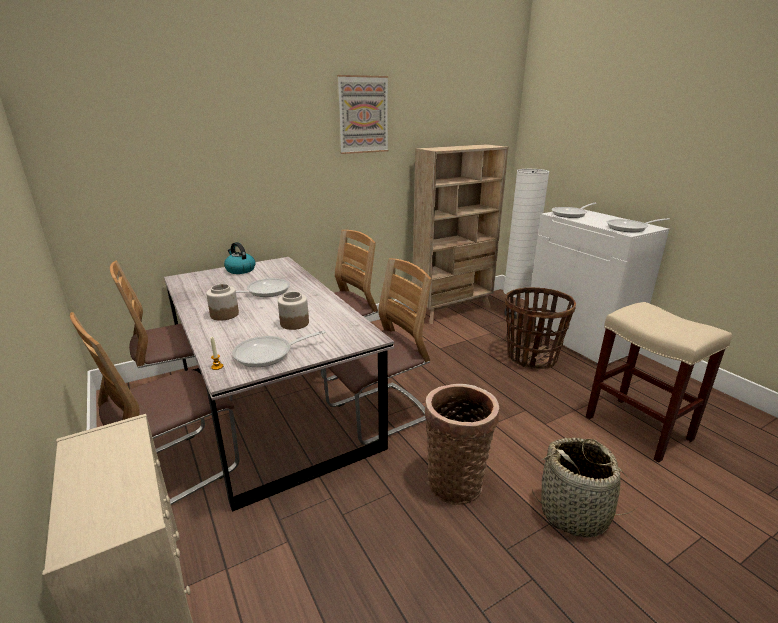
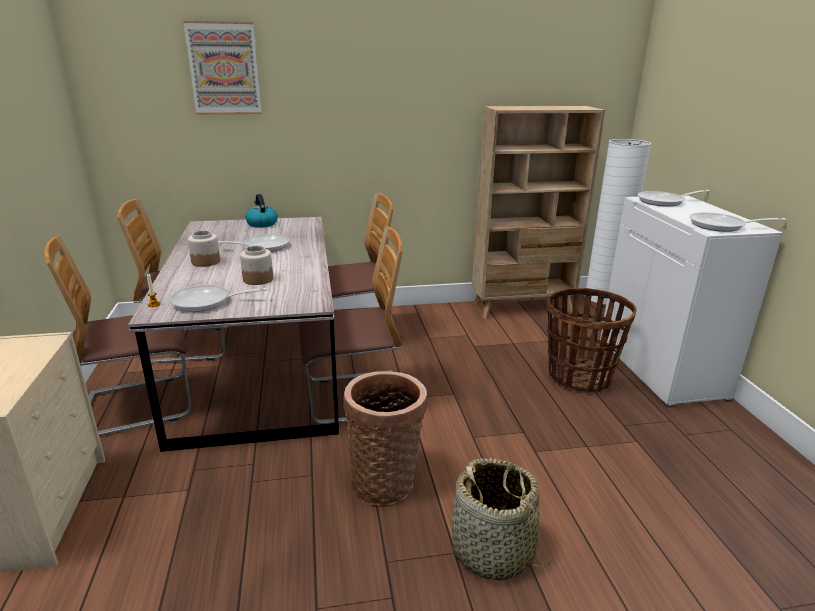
camera: 20 degrees right, 0 degrees up
(363, 115) = (418, 64): picture -> picture (224, 69)
(636, 427) = (653, 484): beige stool -> none

